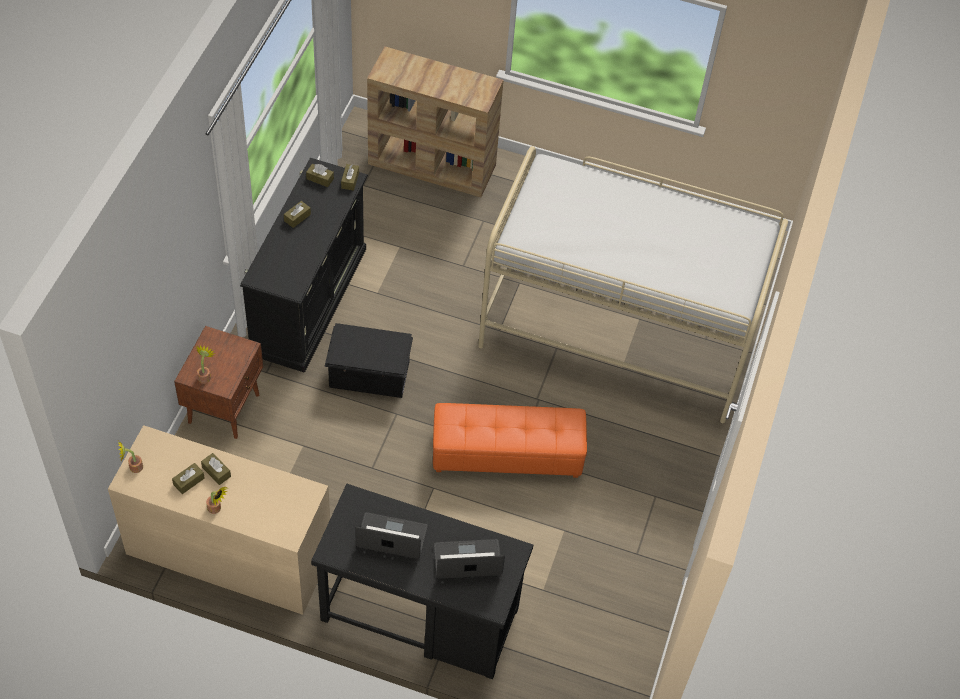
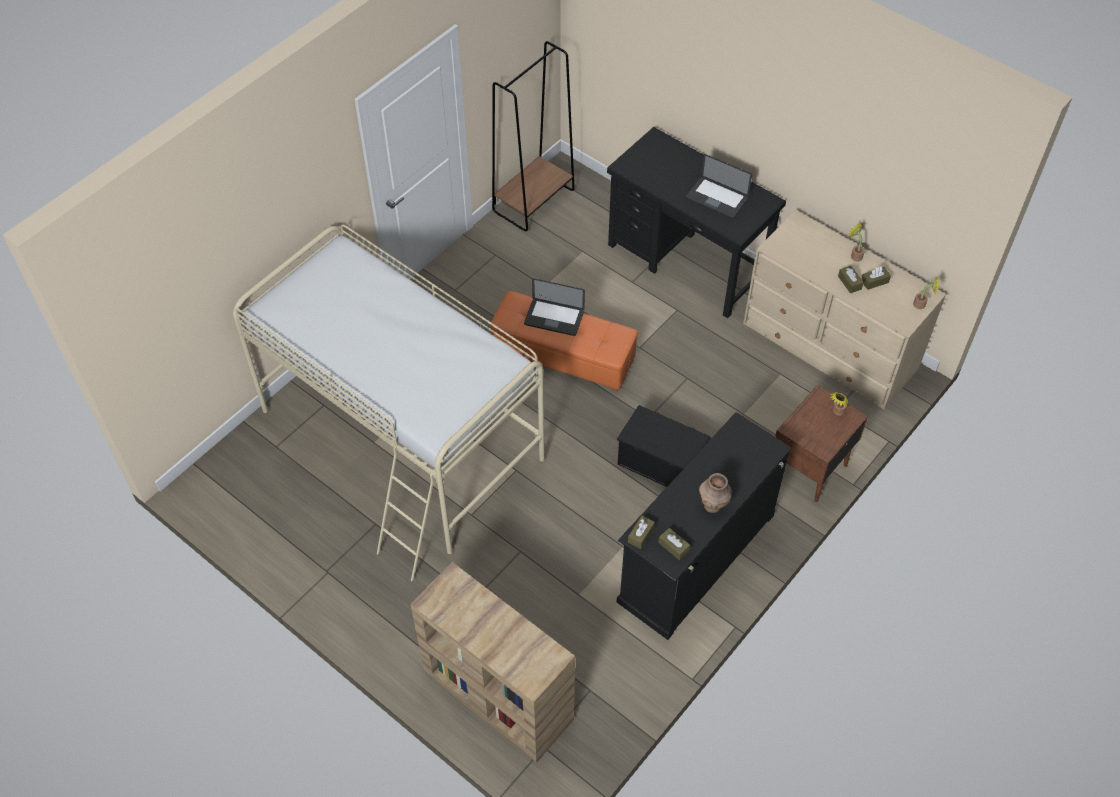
camera: 155 degrees left, 0 degrees up
(297, 217) = (713, 505): brown tissue box -> brown vase
(467, 560) = (663, 169): laptop -> laptop (554, 318)
(631, 643) = (533, 201): none -> clothes rack

